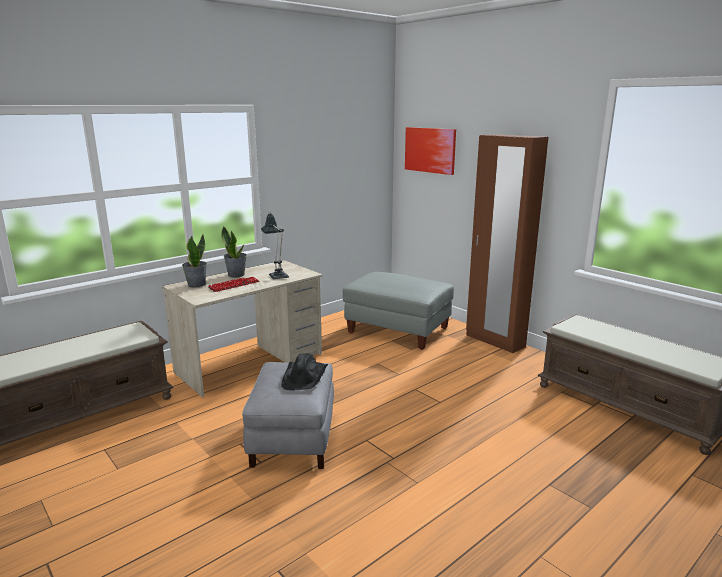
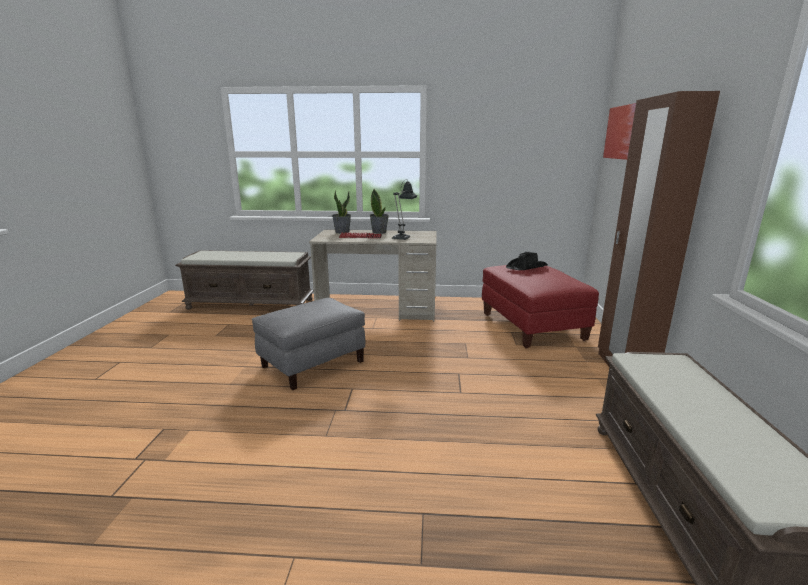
camera: 45 degrees right, 0 degrees up
(305, 377) = (321, 312): black hat -> black hat (527, 267)
(398, 330) = (532, 327): grey ottoman -> red ottoman

